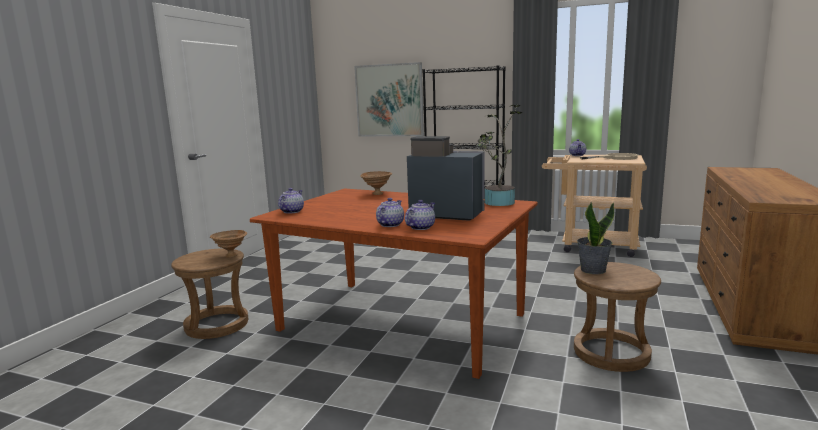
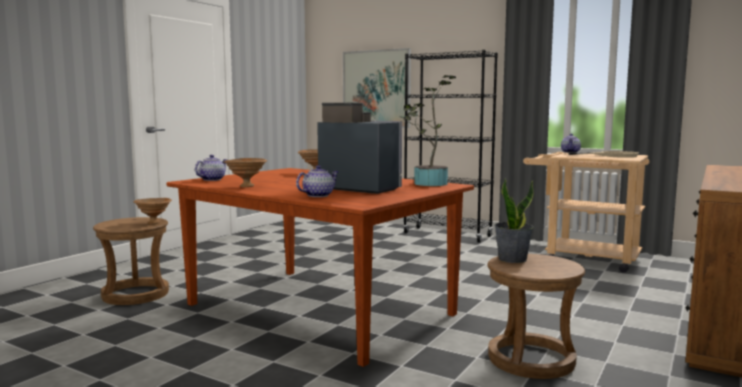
camera: 10 degrees right, 5 degrees down
(336, 219) = (245, 186): none -> brown bowl
(390, 224) = (291, 192): teapot -> none

